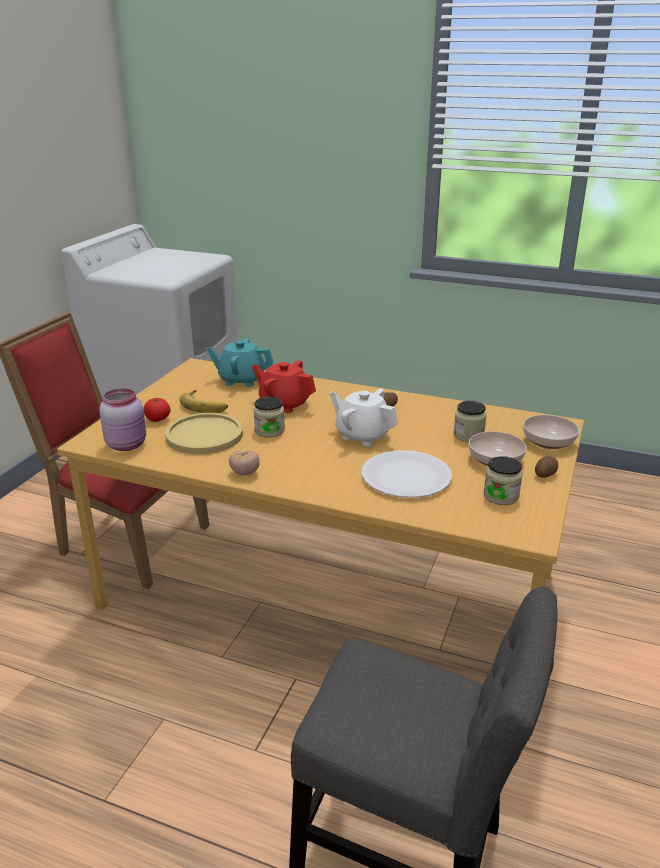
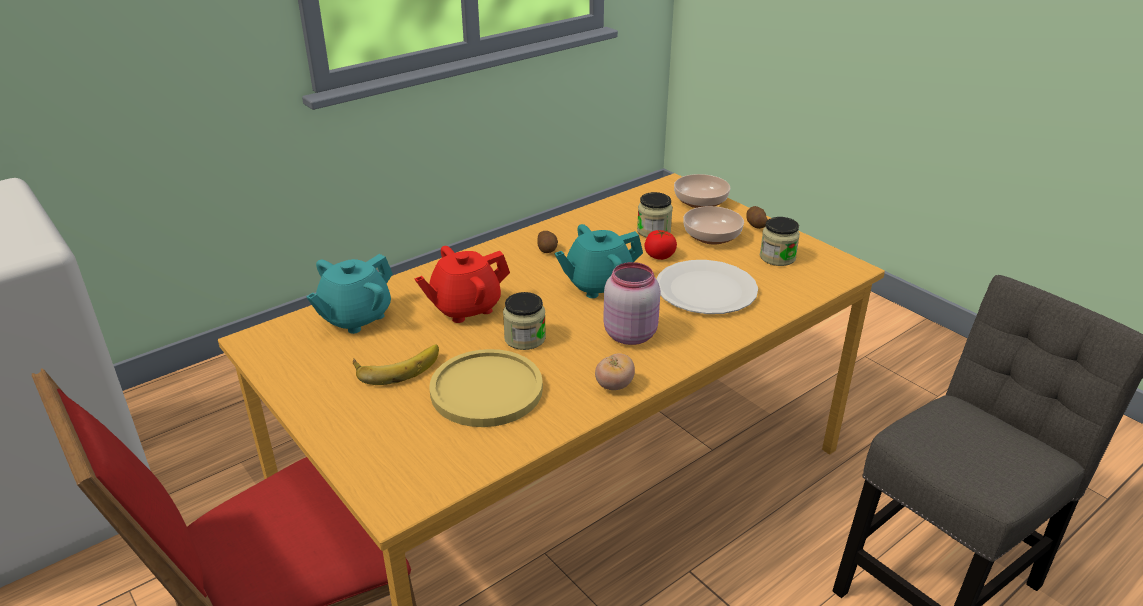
camera: 60 degrees left, 5 degrees up
(127, 444) = (445, 463): pink jar -> pink jar (630, 333)
(157, 419) = (394, 417): tomato -> tomato (659, 256)
(362, 435) = (598, 284): white teapot -> turquoise teapot

